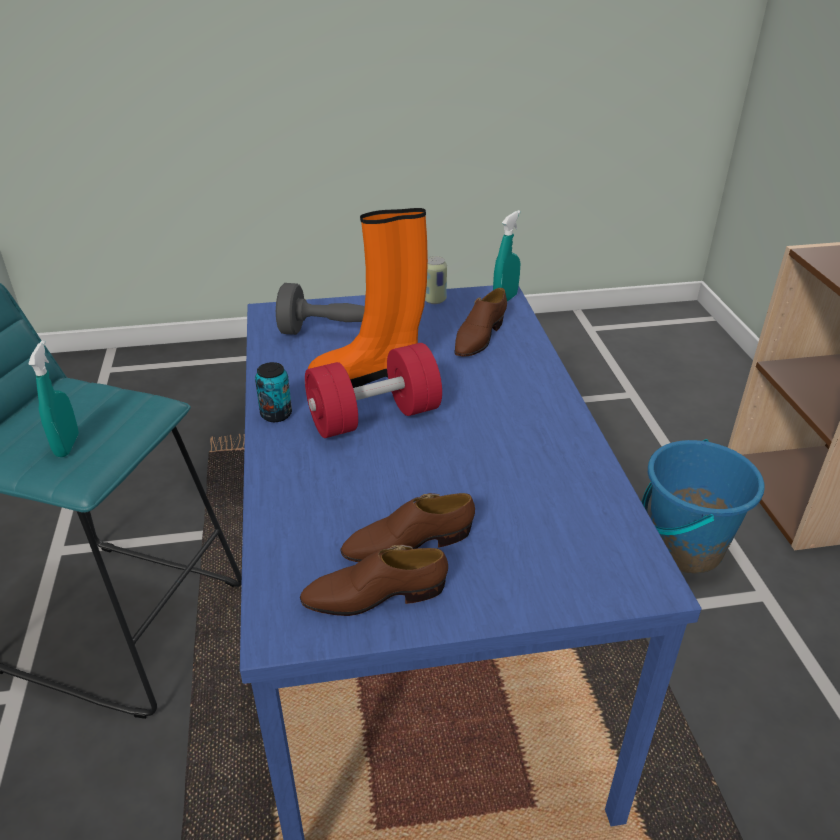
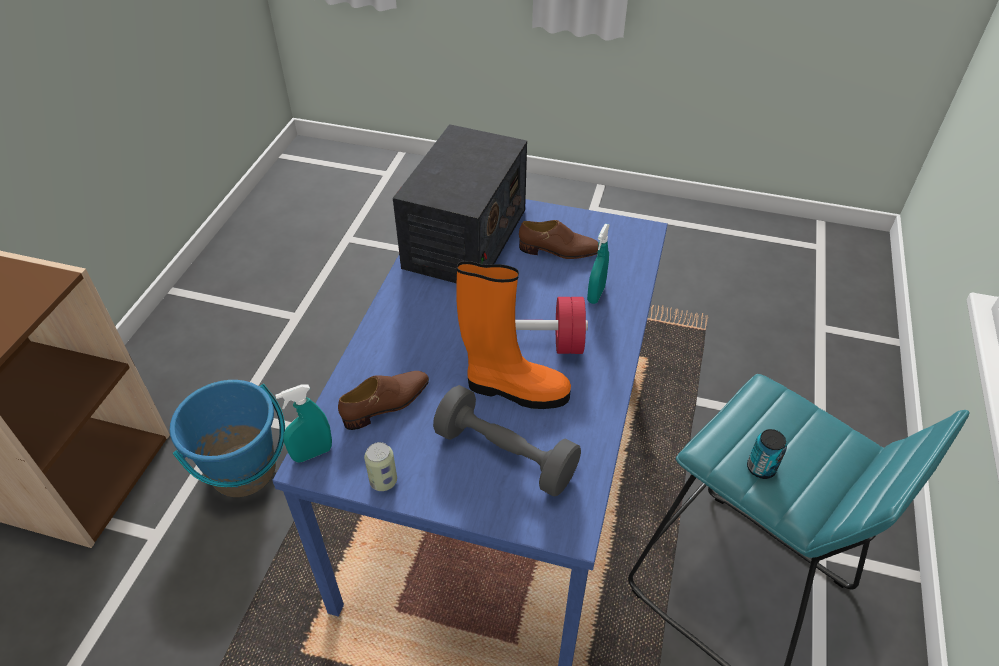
camera: 155 degrees left, 10 degrees up
(67, 445) = (784, 425): turquoise spray bottle -> turquoise spray bottle (596, 294)
(276, 414) = (607, 373): can -> can (761, 468)
(374, 595) = (590, 232): brown shoe -> none
(558, 516) = (465, 239): none -> radio

